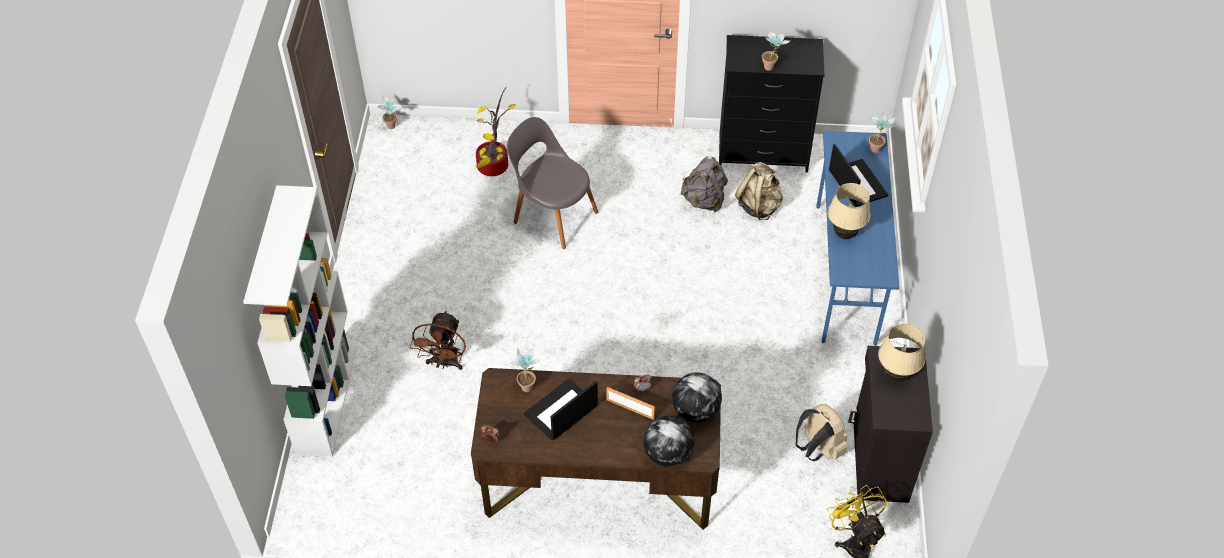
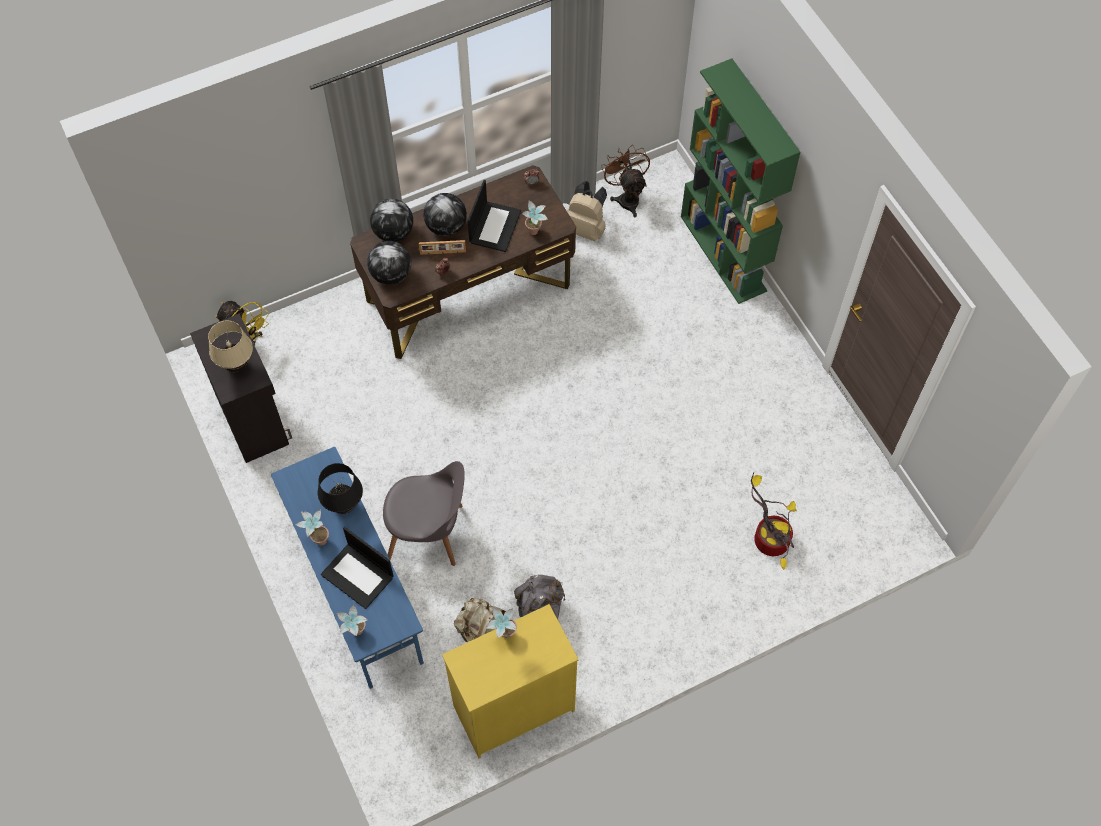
camera: 150 degrees right, 10 degrees up
(325, 398) = (724, 253): white bookcase -> green bookcase
(392, 128) = (904, 533): potted plant -> potted plant (318, 539)
(444, 363) = (656, 325): brown fan -> brown fan (626, 197)
(553, 215) = (673, 514): grey chair -> grey chair (429, 533)
(610, 434) = (446, 227): none -> globe
(763, 153) = (513, 707): black dresser -> yellow dresser
(818, 449) = (308, 404): beige backpack -> beige backpack (586, 228)
(844, 234) = (344, 506): beige table lamp -> black table lamp

